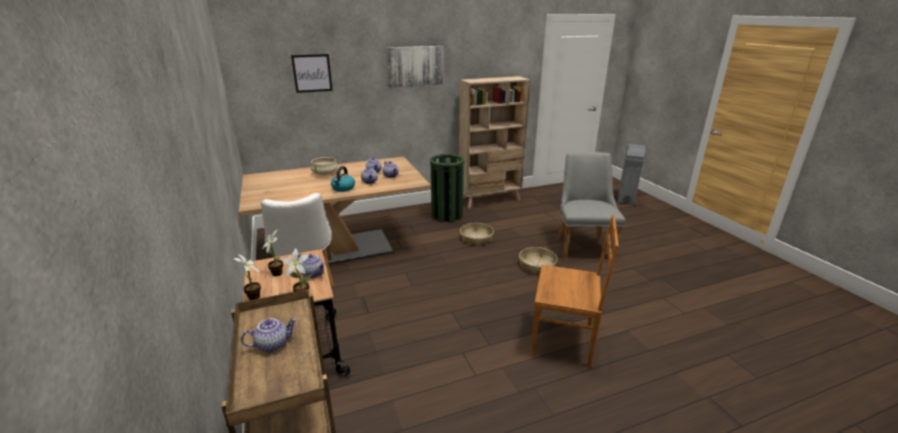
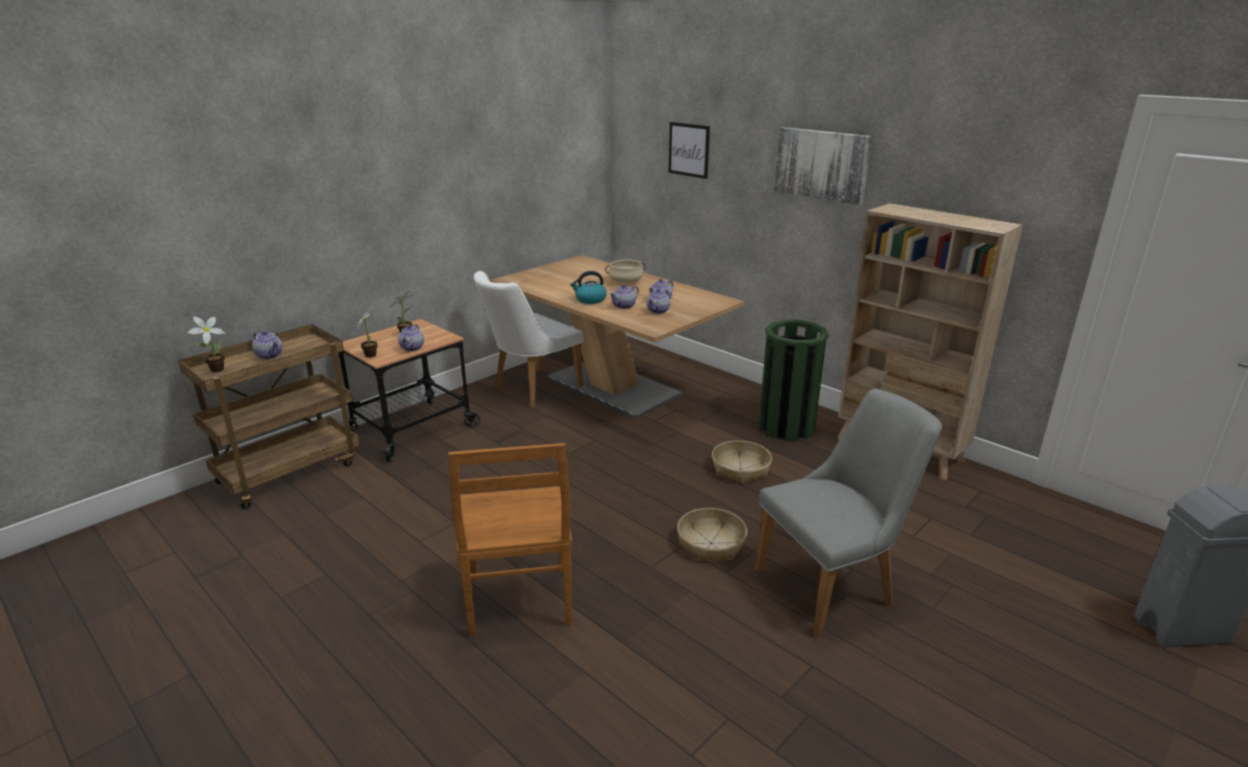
camera: 65 degrees right, 0 degrees up
(254, 298) = (361, 339): potted plant -> potted plant (215, 370)

